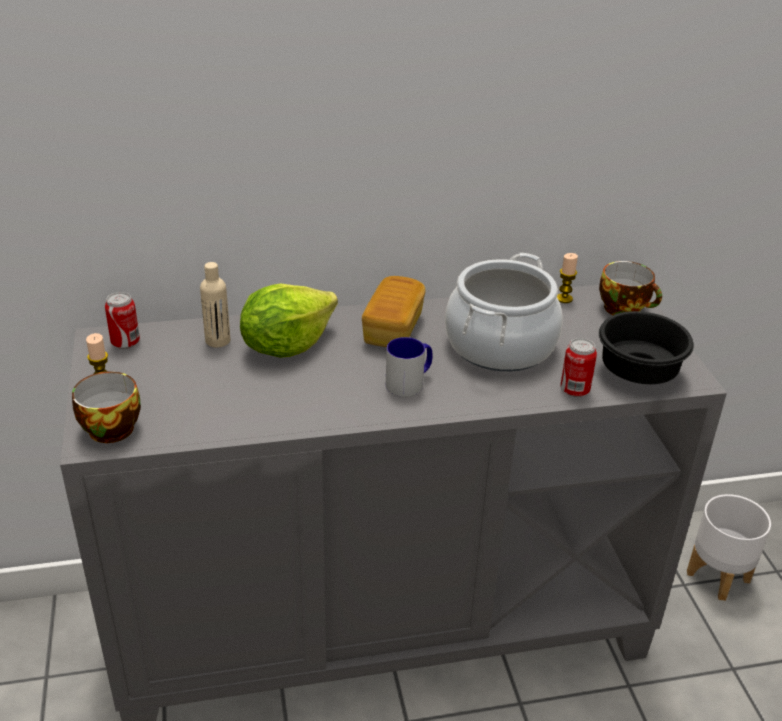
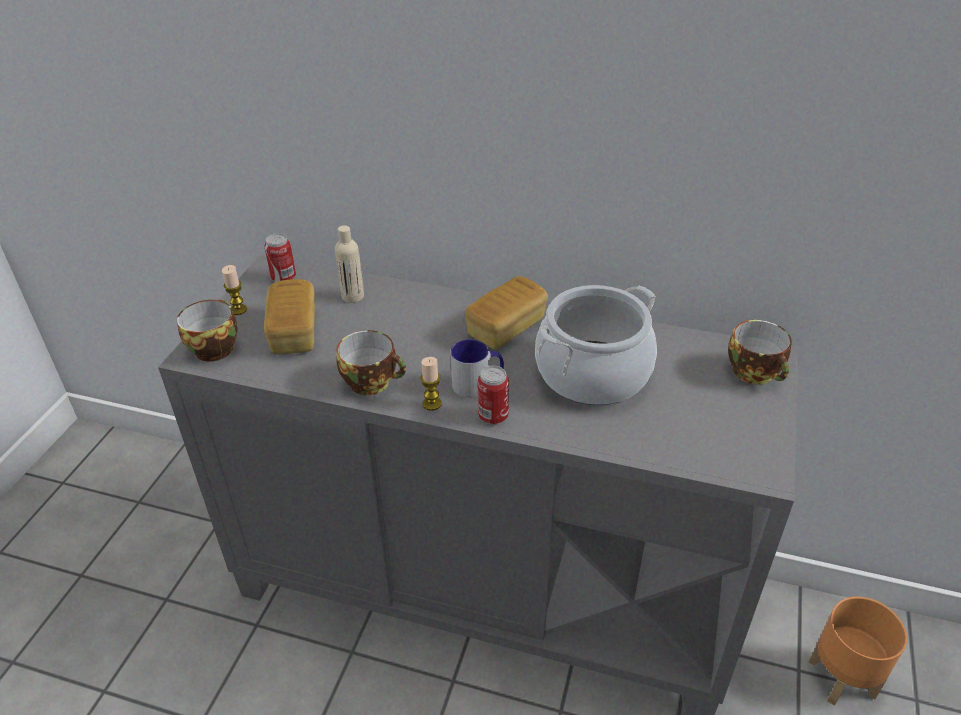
camera: 30 degrees right, 5 degrees up
(186, 389) = (294, 332): none -> bread
(286, 345) = (402, 317): lettuce -> none
(309, 409) = (373, 382): none -> cup
(564, 298) = (699, 343): candle -> candle (432, 404)
(574, 390) = (627, 443): can -> can (493, 416)
(641, 373) = (713, 448): black bowl -> none
(718, 576) = (843, 677): white planter -> orange planter

